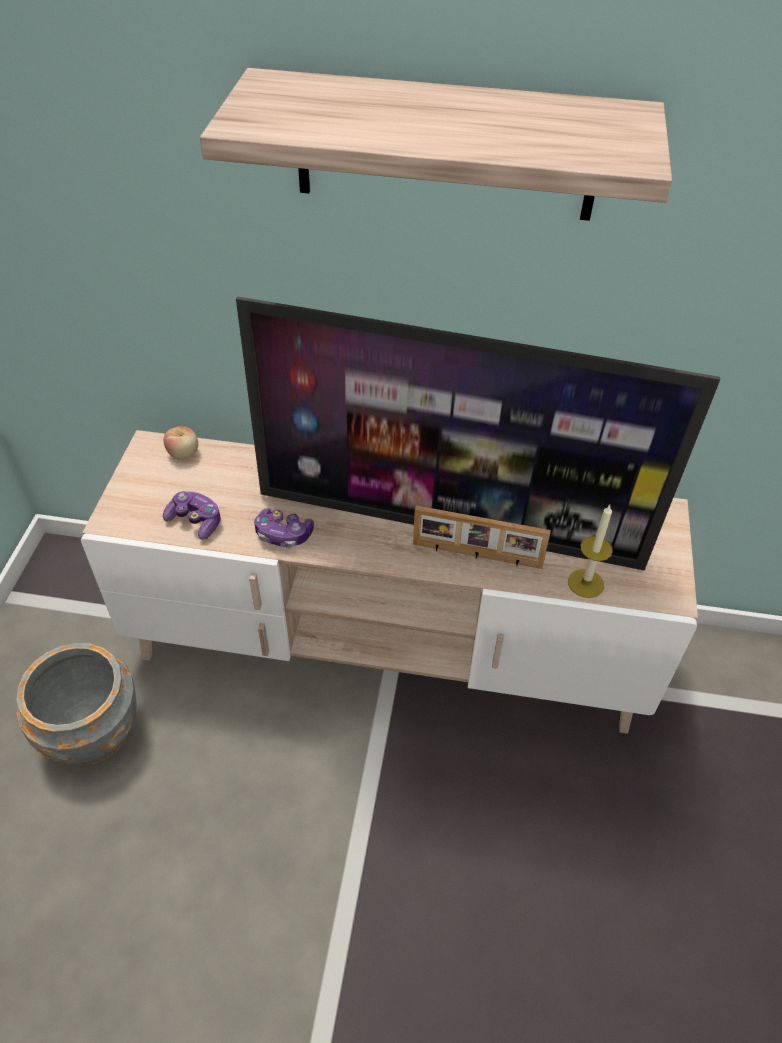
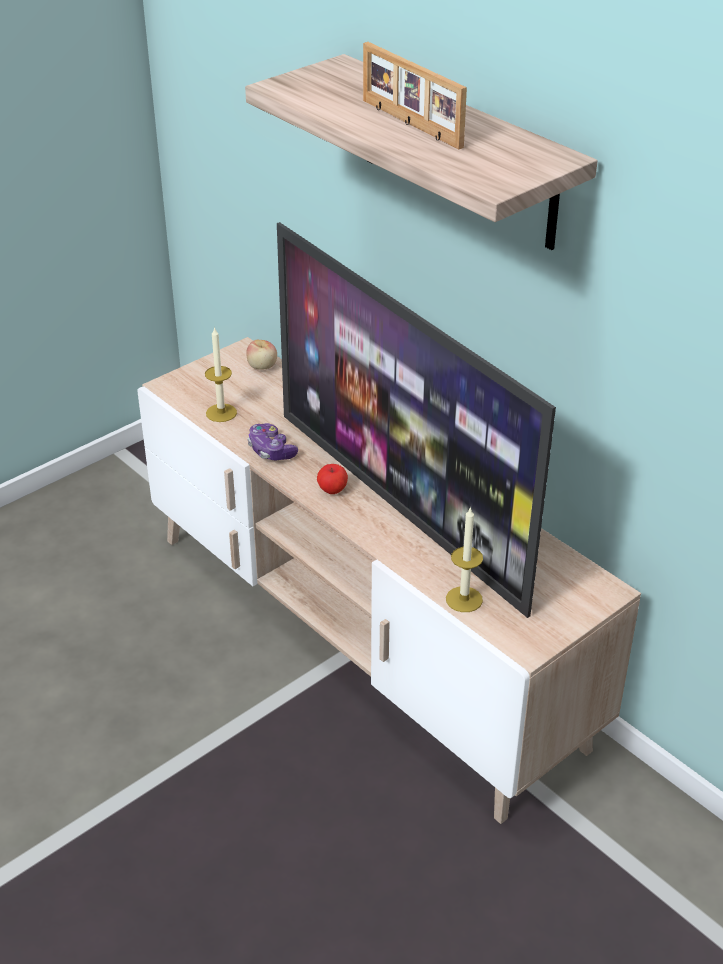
camera: 40 degrees right, 10 degrees down
(92, 731) = (90, 568): grey planter -> none
(195, 521) = (221, 413): game controller -> candle
(377, 543) = (332, 490): none -> apple
(476, 556) = (398, 536): picture frame -> picture frame (409, 124)

